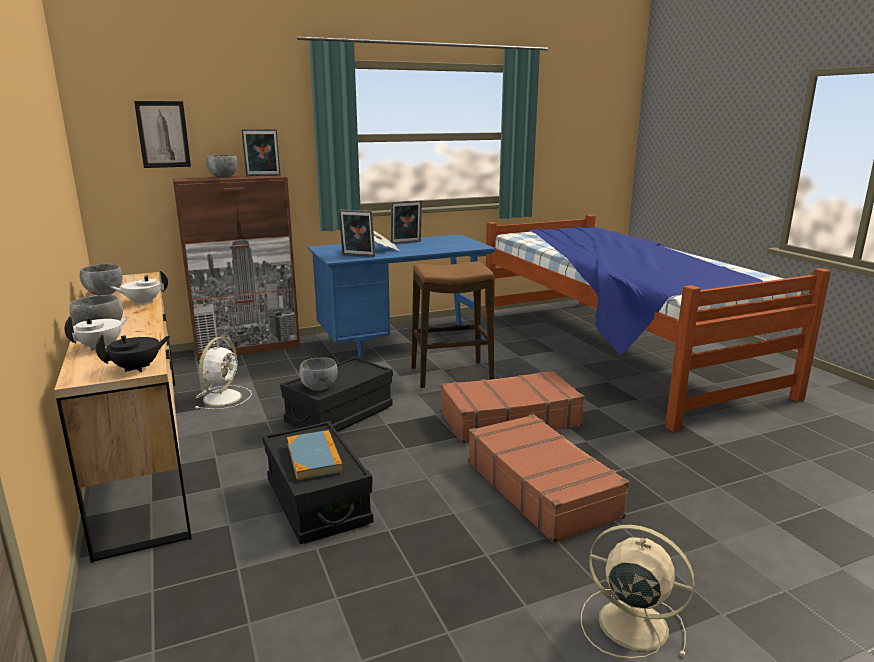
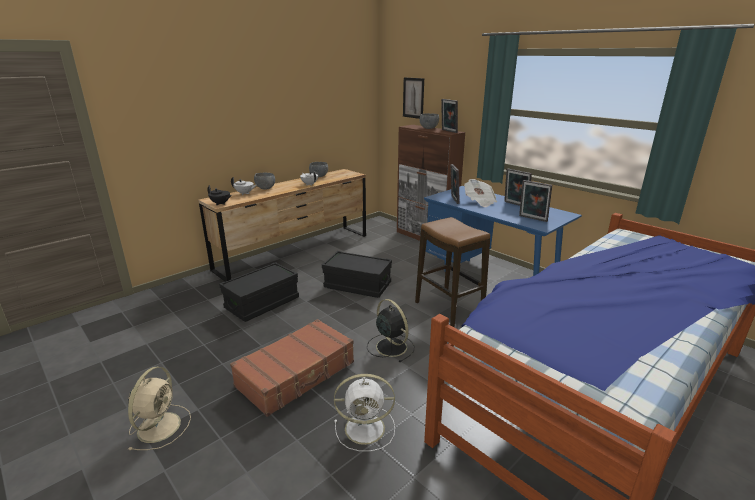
camera: 70 degrees right, 5 degrees up
(223, 397) = (358, 251): white fan -> white fan (366, 428)
(314, 457) = (256, 279): book -> none
(319, 387) = (340, 261): grey bowl -> none
(455, 245) = (532, 219): none -> picture frame
(509, 419) = (390, 346): brown suitcase -> black fan

